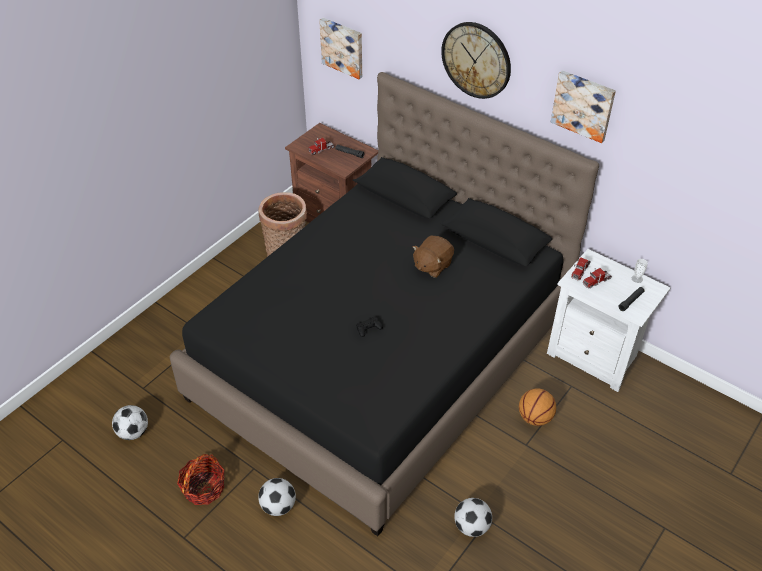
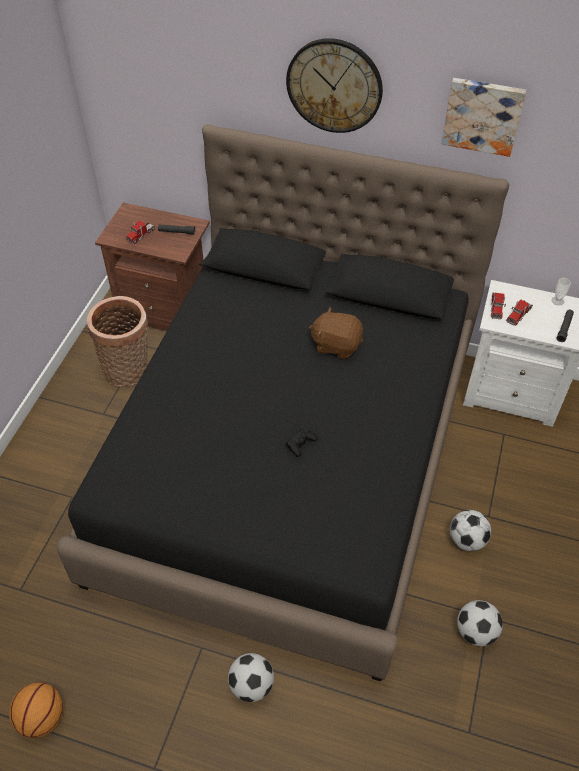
camera: 20 degrees left, 5 degrees up
(133, 432) = (32, 652): football -> football (466, 540)
(204, 488) = (151, 694): basket -> none
(343, 47) = (144, 103): picture -> none
(432, 265) = (336, 345): brown plush toy -> brown plush toy turned 90 degrees clockwise
(534, 417) = (483, 482): basketball -> basketball (42, 717)

